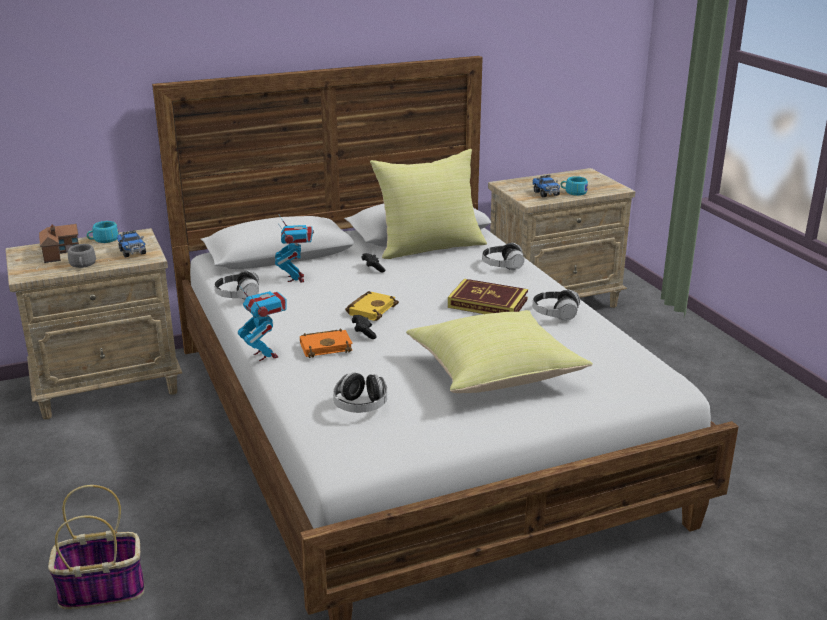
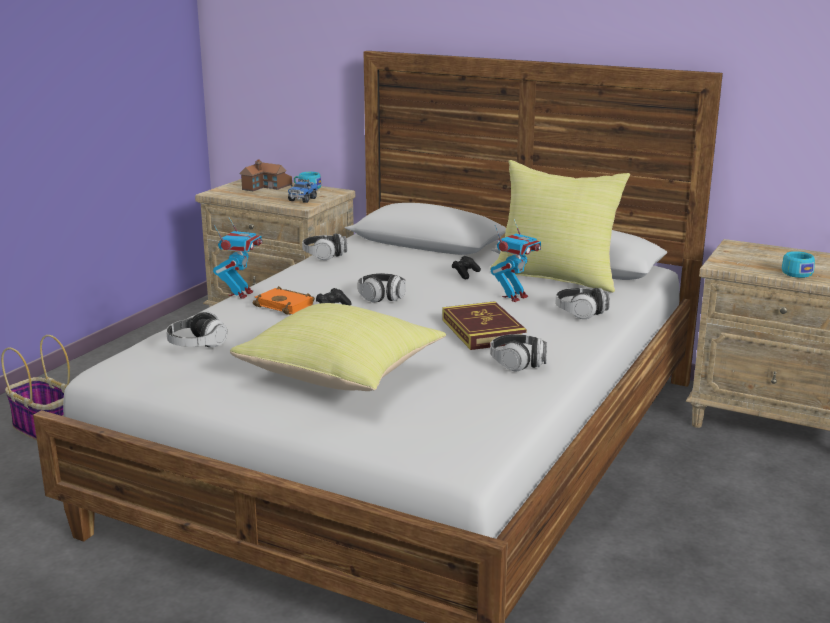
camera: 50 degrees right, 5 degrees down
(82, 265) = (256, 197): grey cup -> none
(296, 278) = (391, 259): toy robot -> toy robot (514, 297)
(371, 309) = (381, 297): yellow book -> headphones
(546, 193) = (757, 264): toy truck -> none

